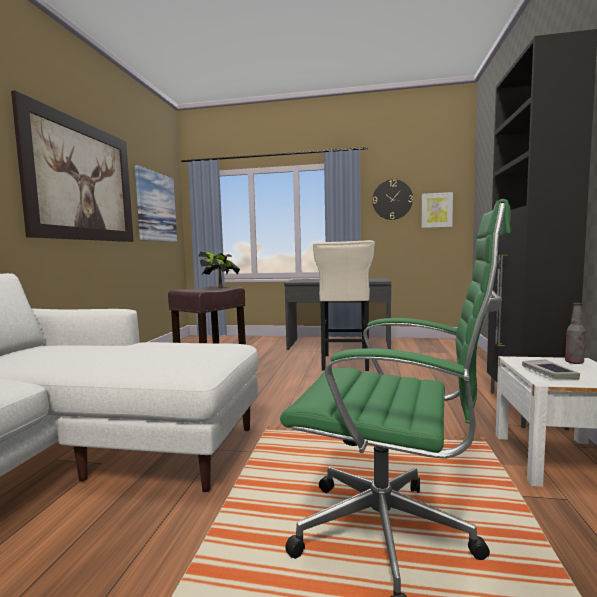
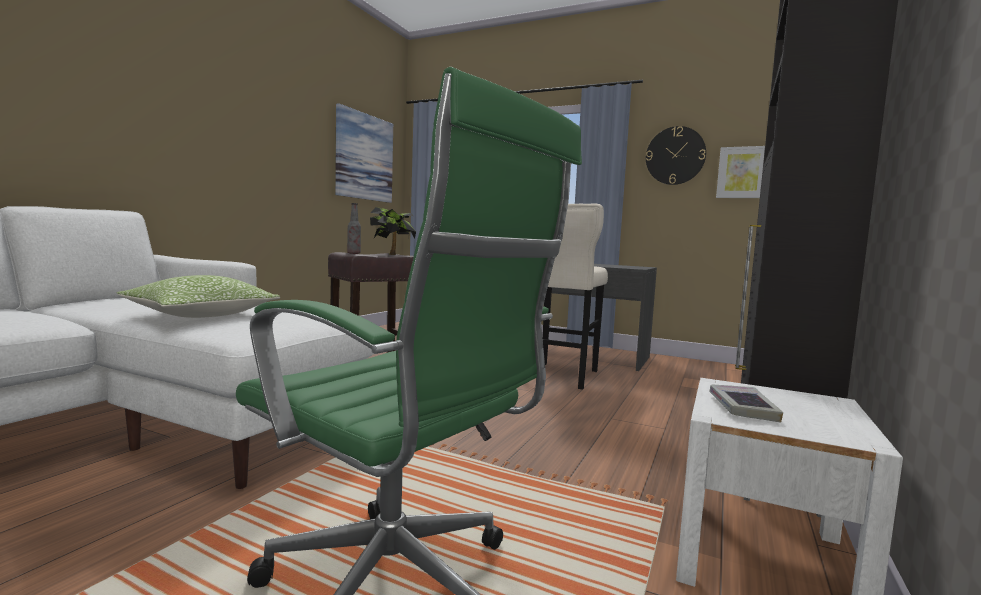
camera: 15 degrees right, 0 degrees up
(82, 181) = (258, 118): picture -> none
(128, 358) = (201, 315): none -> pillow
(574, 362) = (815, 401): bottle -> bottle (353, 253)

